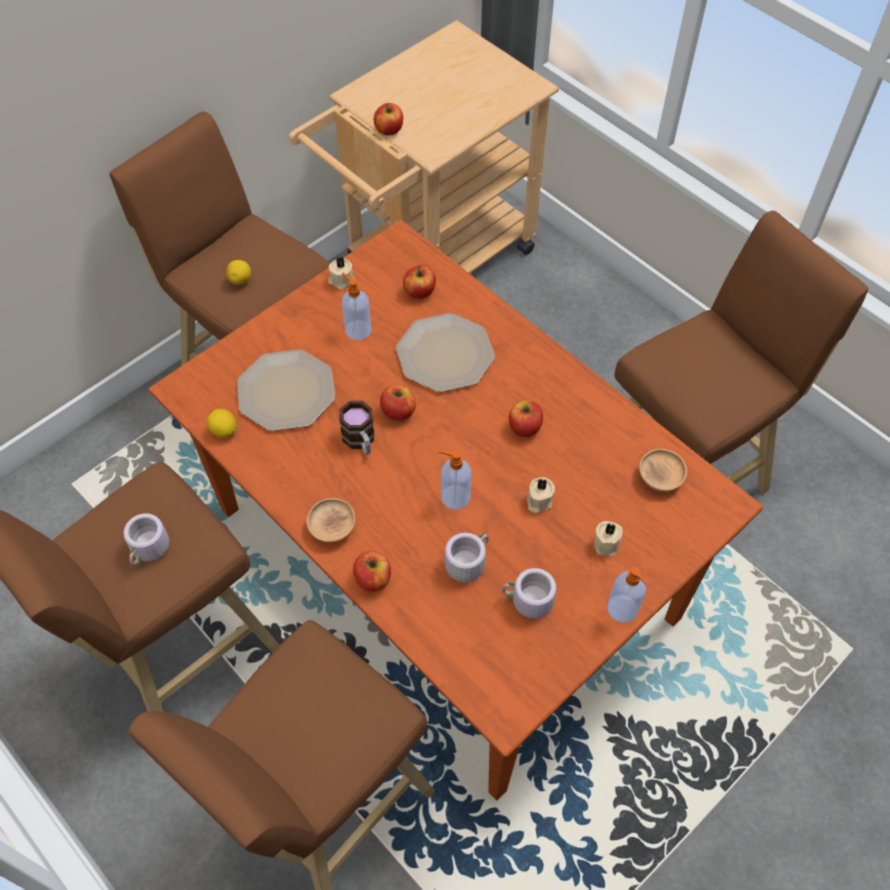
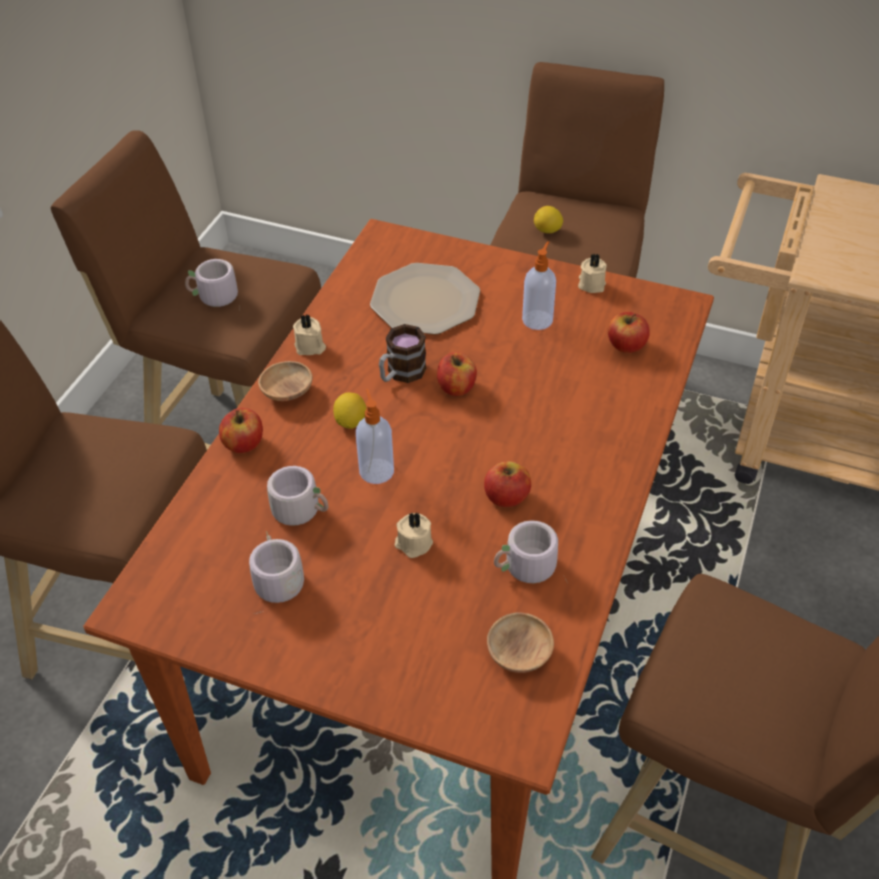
camera: 65 degrees right, 10 degrees down
(224, 431) = (353, 280): lemon -> lemon (350, 422)
(389, 130) = (813, 228): apple -> none
(444, 354) = (557, 395): plate -> none
(594, 444) = (526, 569): none -> grey mug
(607, 543) = (392, 629): beige candle -> beige candle (310, 347)
(623, 609) = (308, 675): soap dispenser -> none

